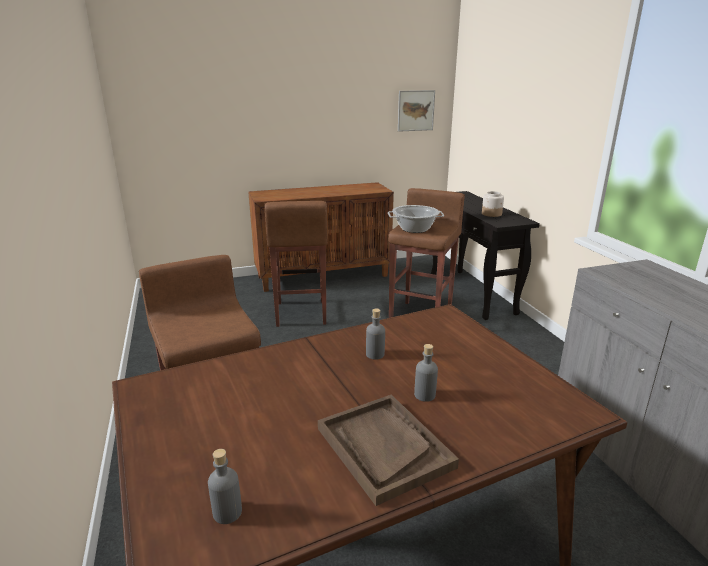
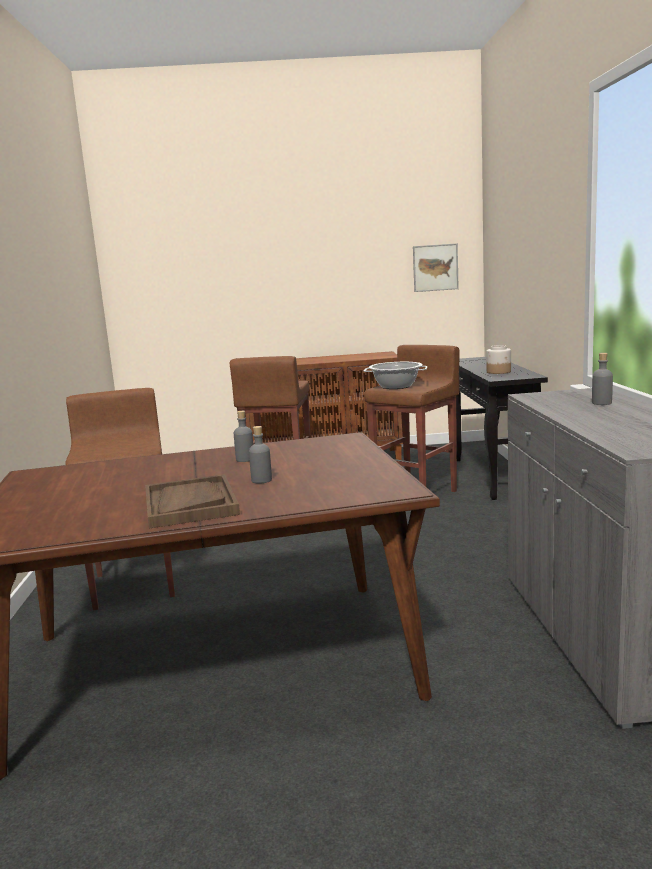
camera: 15 degrees right, 10 degrees down
(227, 512) = (34, 527): grey bottle -> grey bottle (601, 403)

